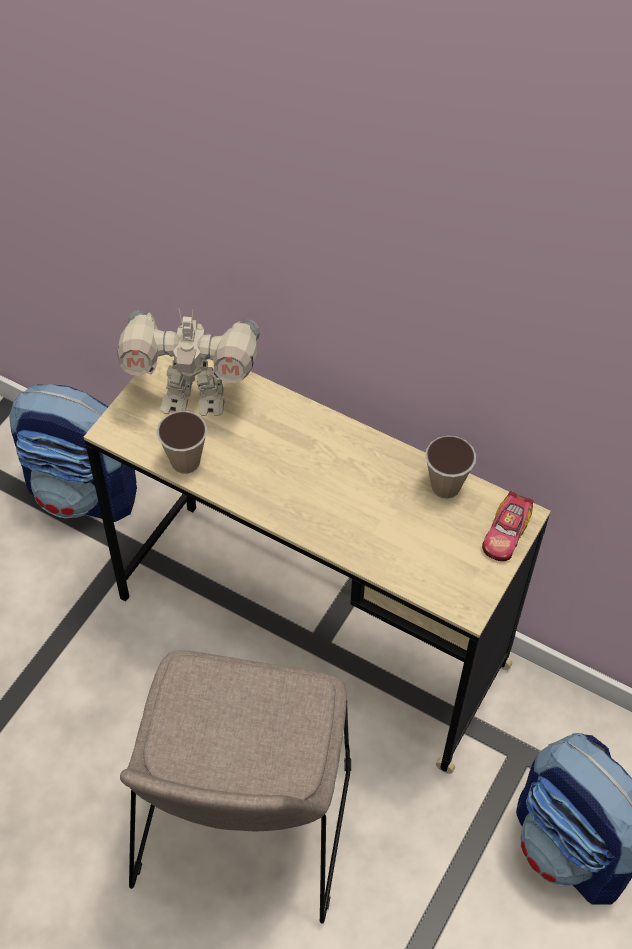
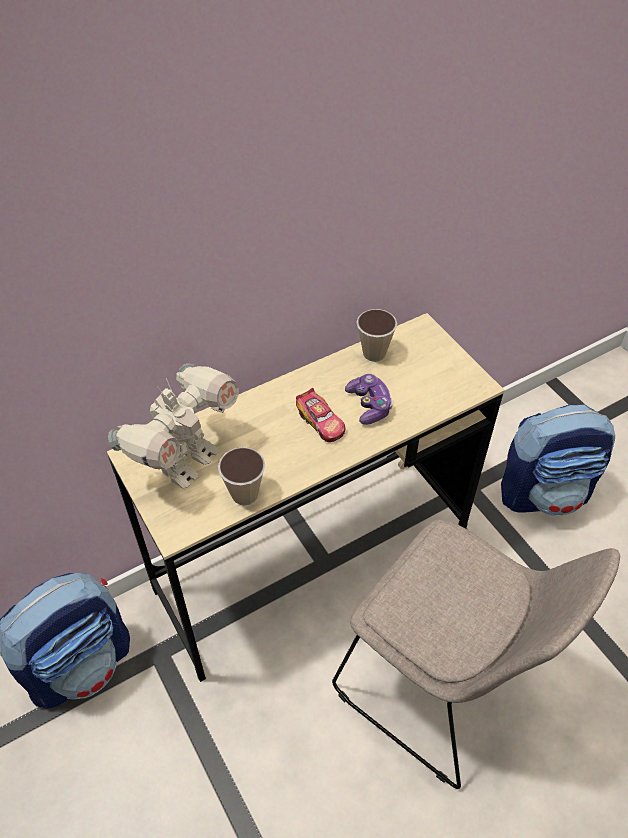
camera: 60 degrees left, 5 degrees down
(366, 514) = (369, 405): none -> game controller
(505, 533) = (432, 341): toy car -> toy car (321, 422)

